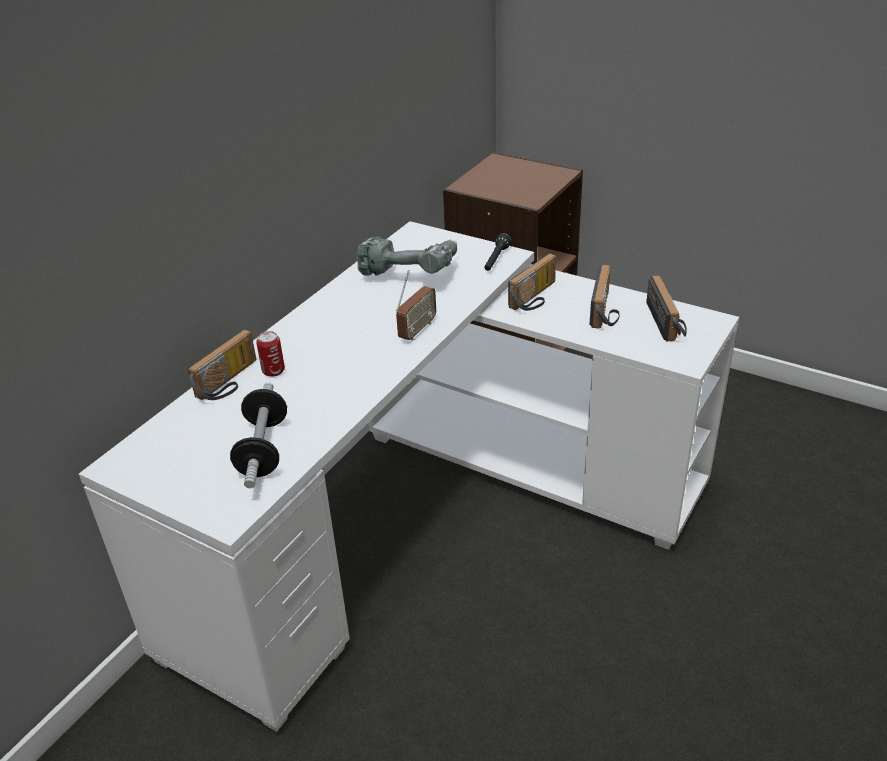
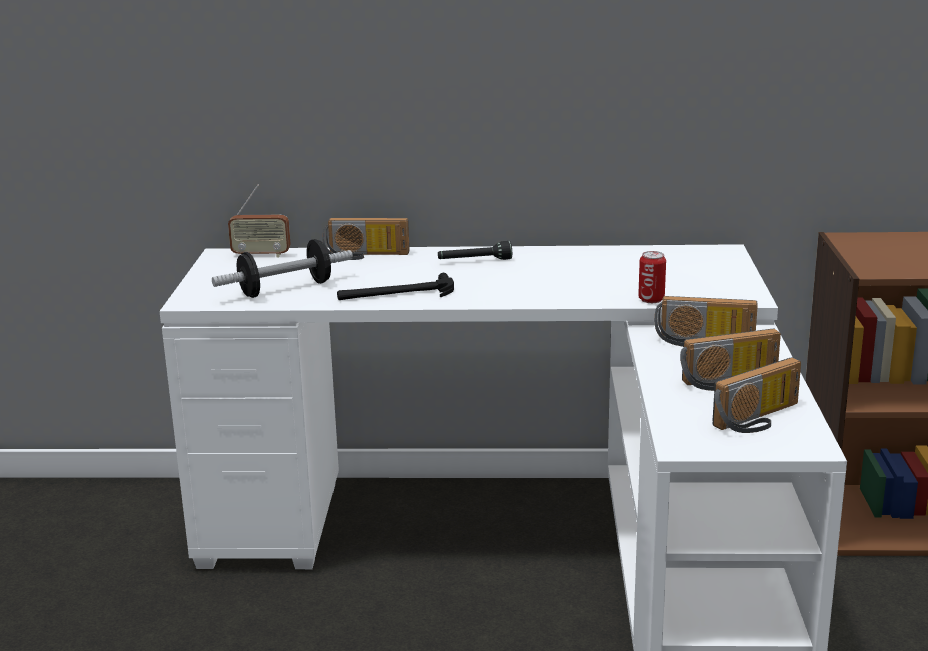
camera: 60 degrees right, 15 degrees down
(273, 371) = (398, 264): can -> can (651, 299)
(344, 392) = (396, 294): none -> hammer
(410, 272) = (638, 268): power drill -> none
(417, 330) = (534, 295): radio -> radio (261, 255)
(496, 260) = (726, 295): black flashlight -> black flashlight (474, 261)

